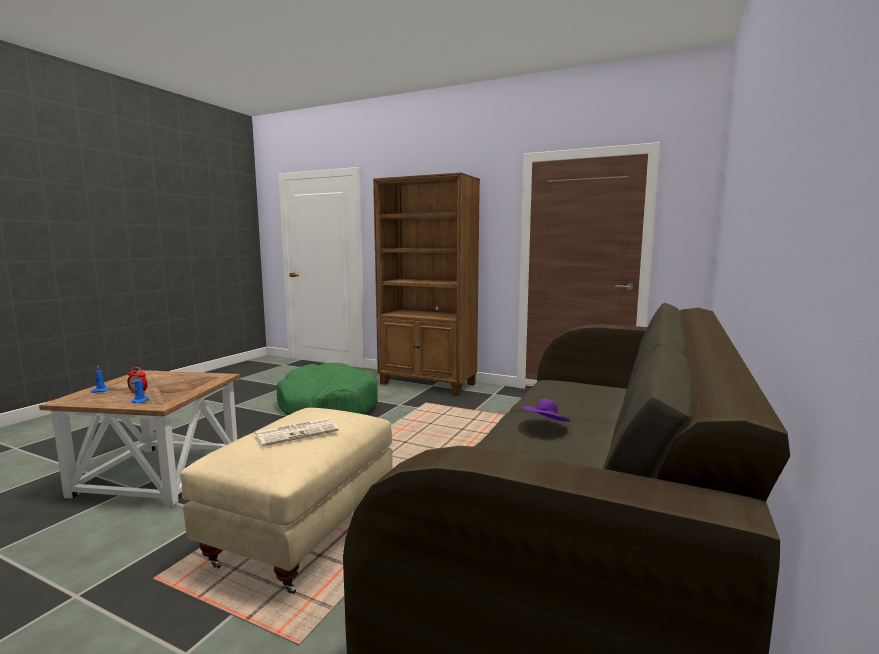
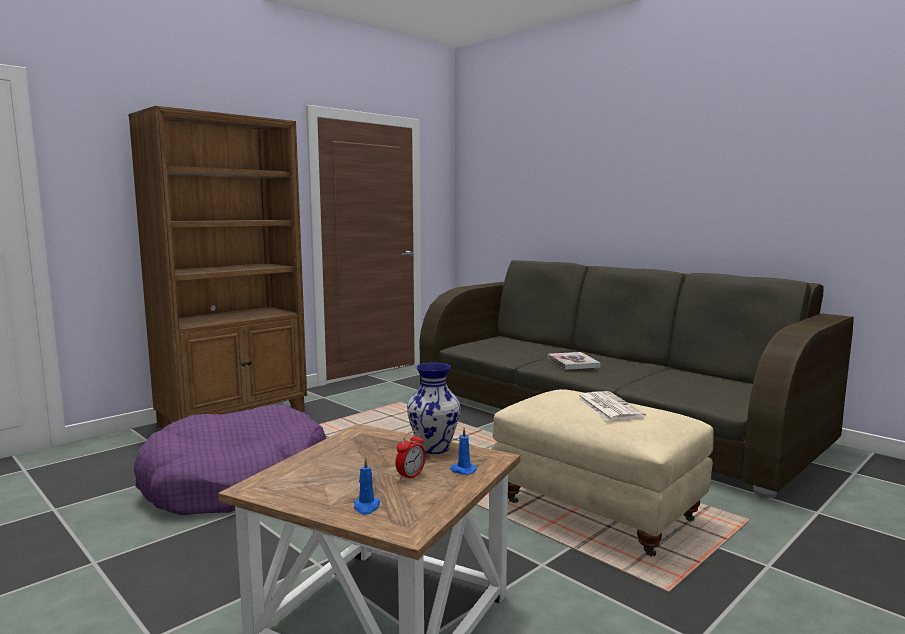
camera: 70 degrees left, 0 degrees up
(186, 392) = (434, 447): none -> vase
(328, 407) = (236, 481): green dog bed -> purple dog bed
(545, 426) = (573, 362): purple hat -> book

